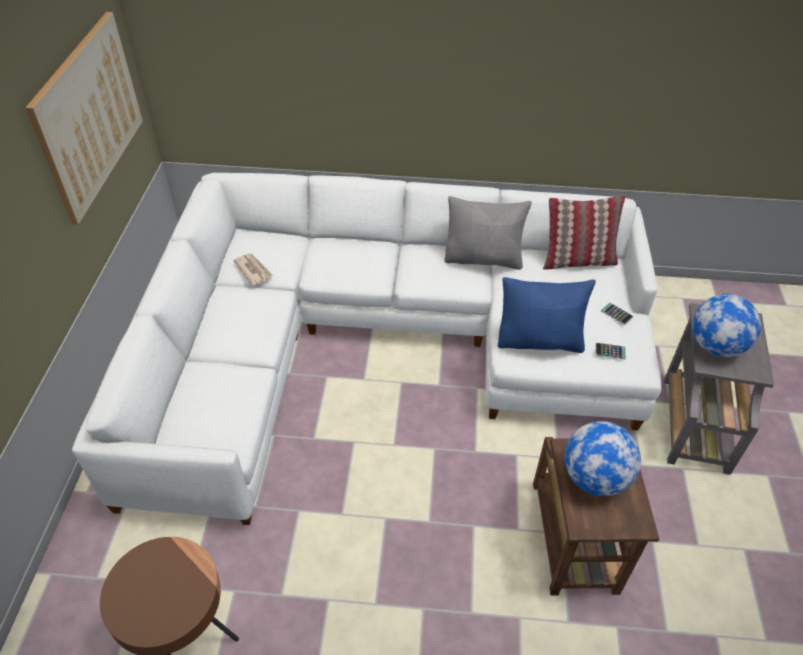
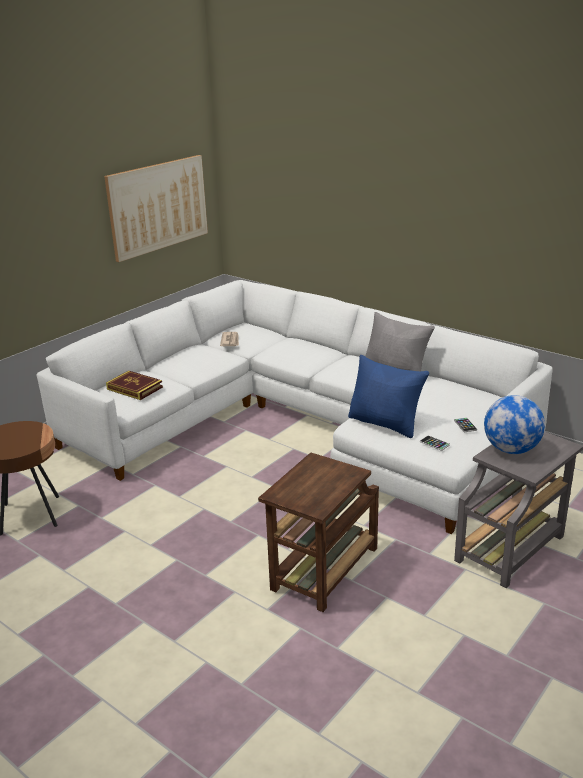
camera: 35 degrees right, 20 degrees down
(213, 404) = (134, 388): none -> book
(577, 260) = (471, 391): pillow -> none
(594, 478) = (315, 478): globe -> none

